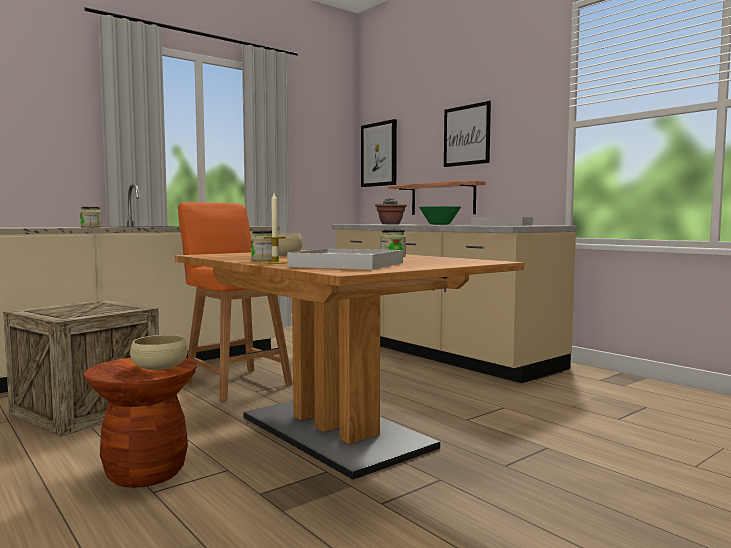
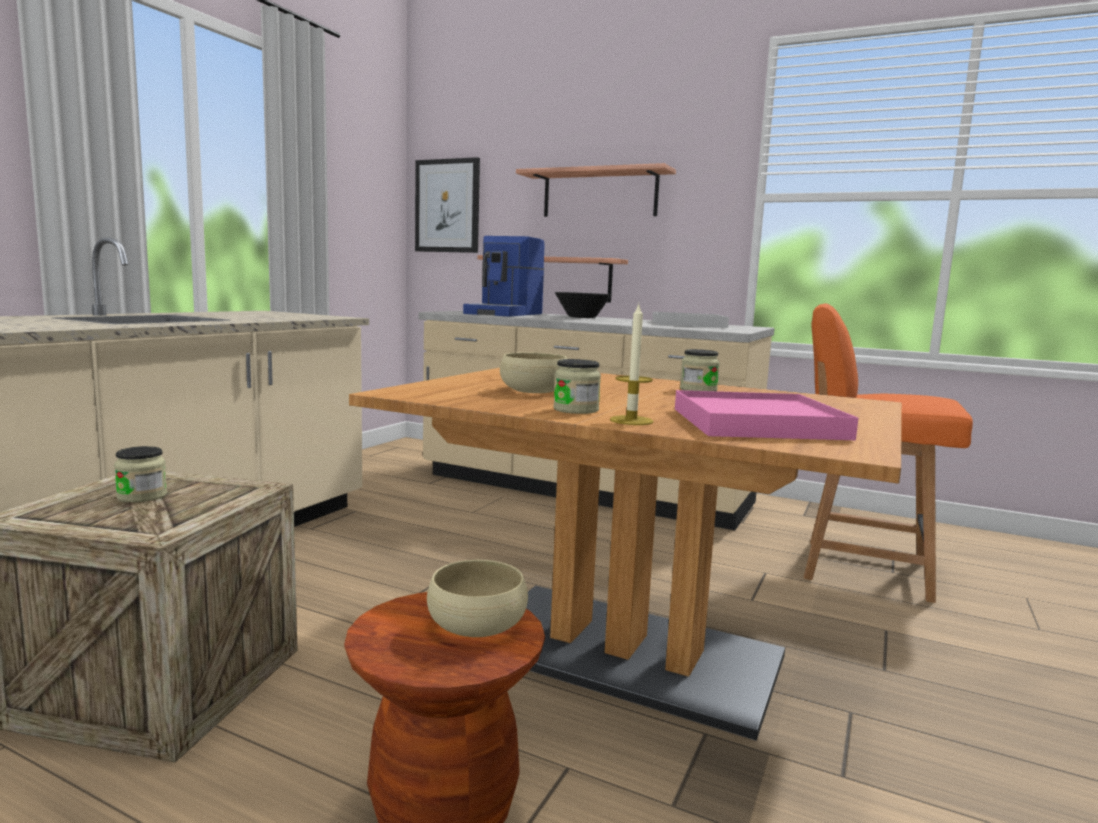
camera: 25 degrees left, 5 degrees up
(91, 227) = (69, 325): jar -> jar (142, 496)
(237, 383) = (371, 580): orange chair -> orange chair (861, 568)
(347, 265) = (756, 423): white tray -> pink tray
(391, 224) = (506, 314): potted plant -> coffee machine
(439, 224) = (581, 317): green bowl -> black bowl
(466, 135) = (599, 194): picture -> shelf

